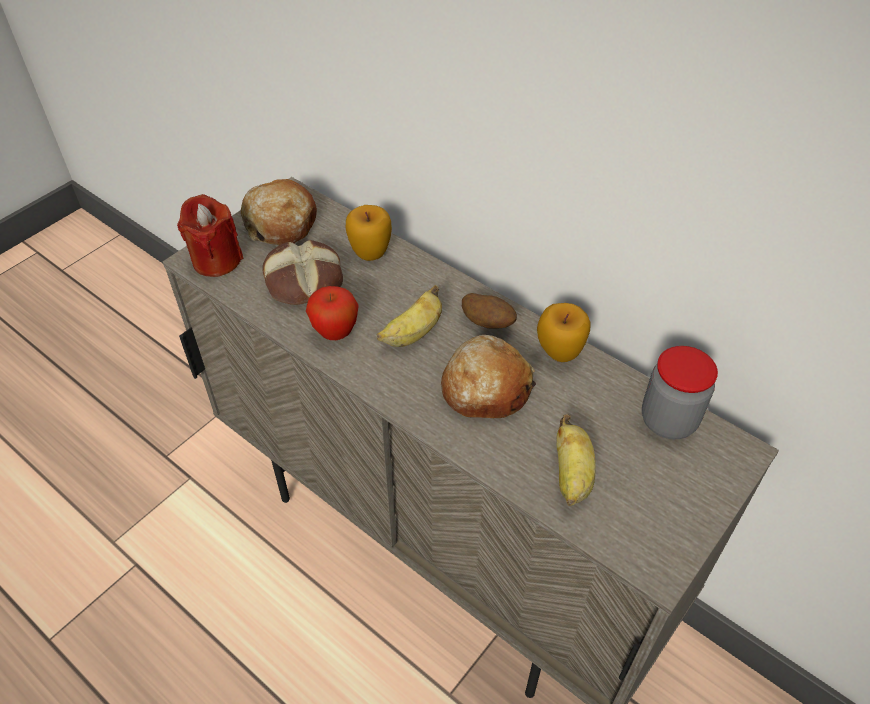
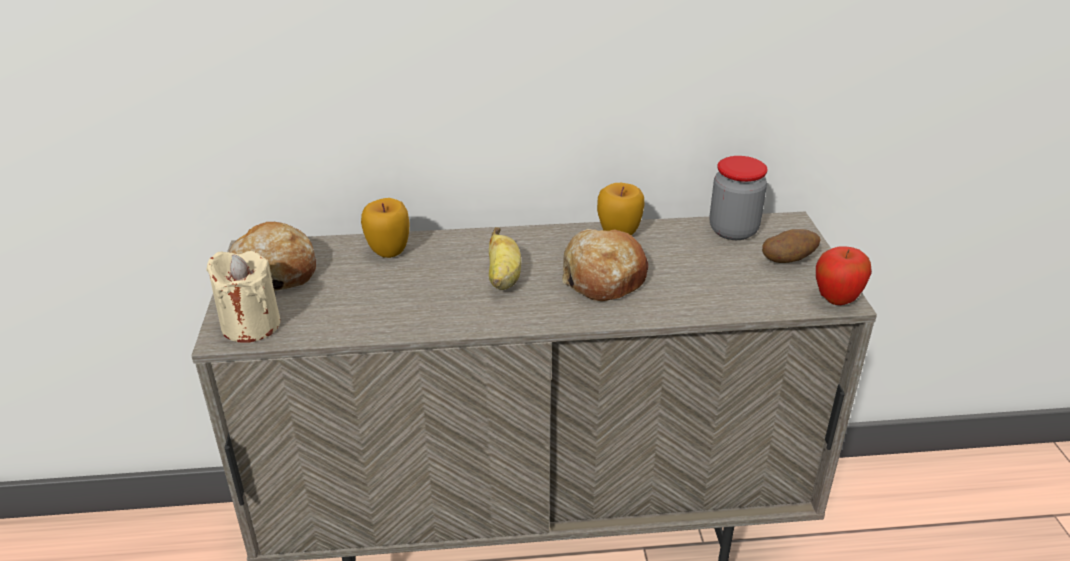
camera: 45 degrees left, 15 degrees down
(216, 260) = (251, 325): red candle -> beige candle
(304, 282) = (361, 296): bread -> none
(335, 333) = (441, 311): apple -> apple (836, 300)
(488, 323) = (547, 244): potato -> potato (787, 261)
(572, 476) = (728, 289): banana -> none

